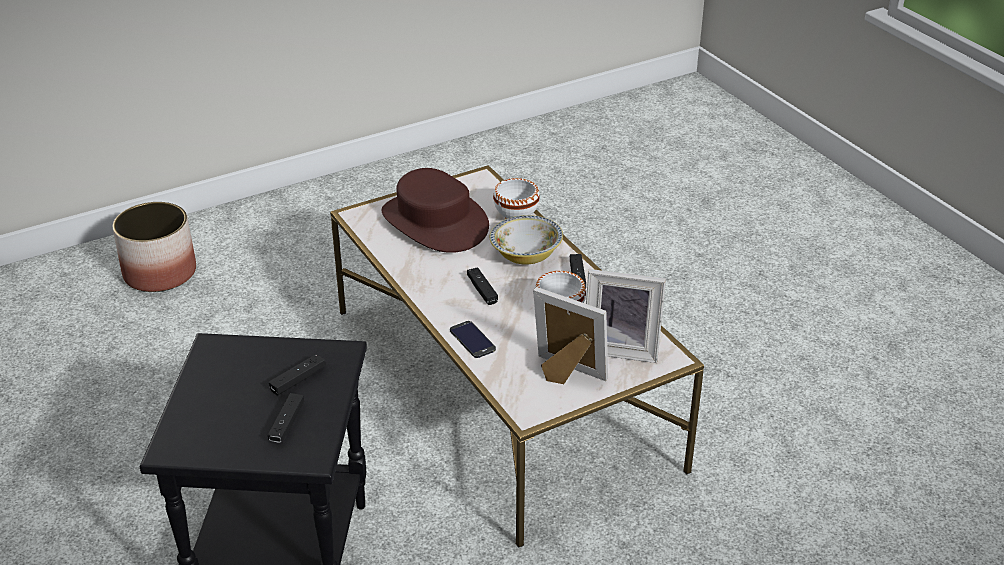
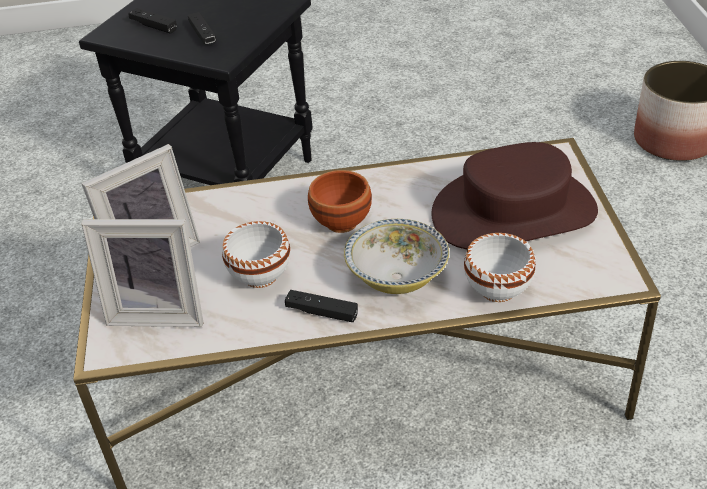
camera: 115 degrees right, 5 degrees up
(472, 340) = (259, 198): phone -> none
(482, 291) = (343, 223): black game controller -> brown bowl
(621, 348) = (159, 311): picture frame -> picture frame turned 120 degrees counterclockwise

